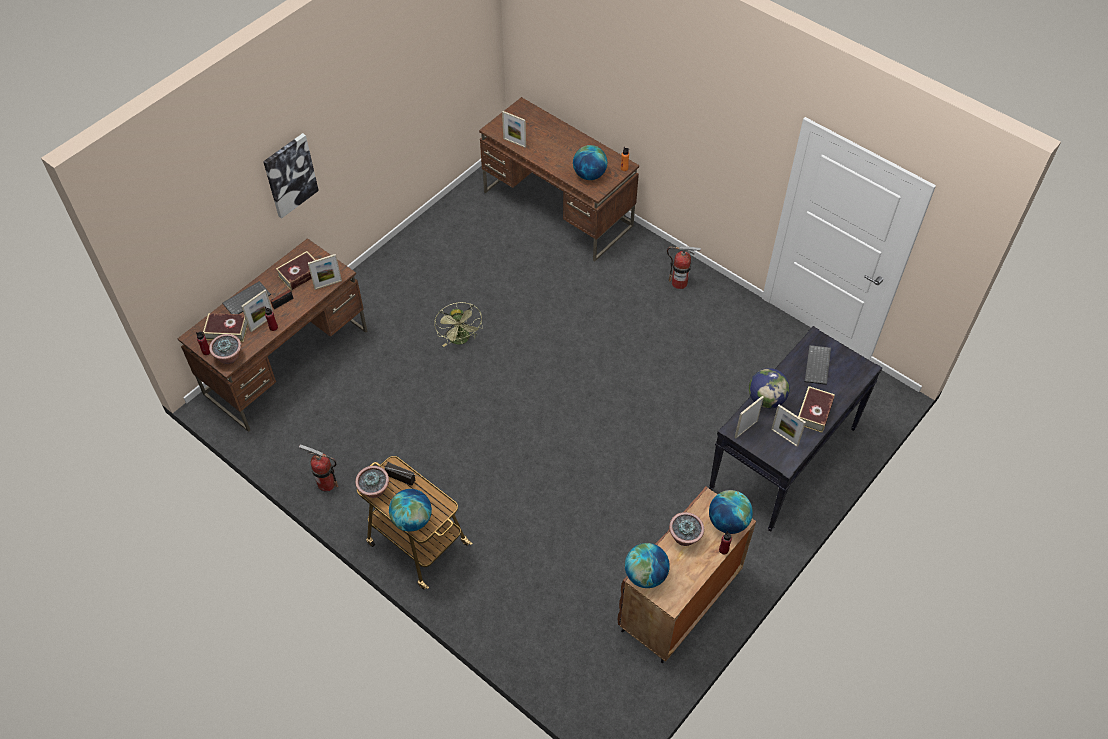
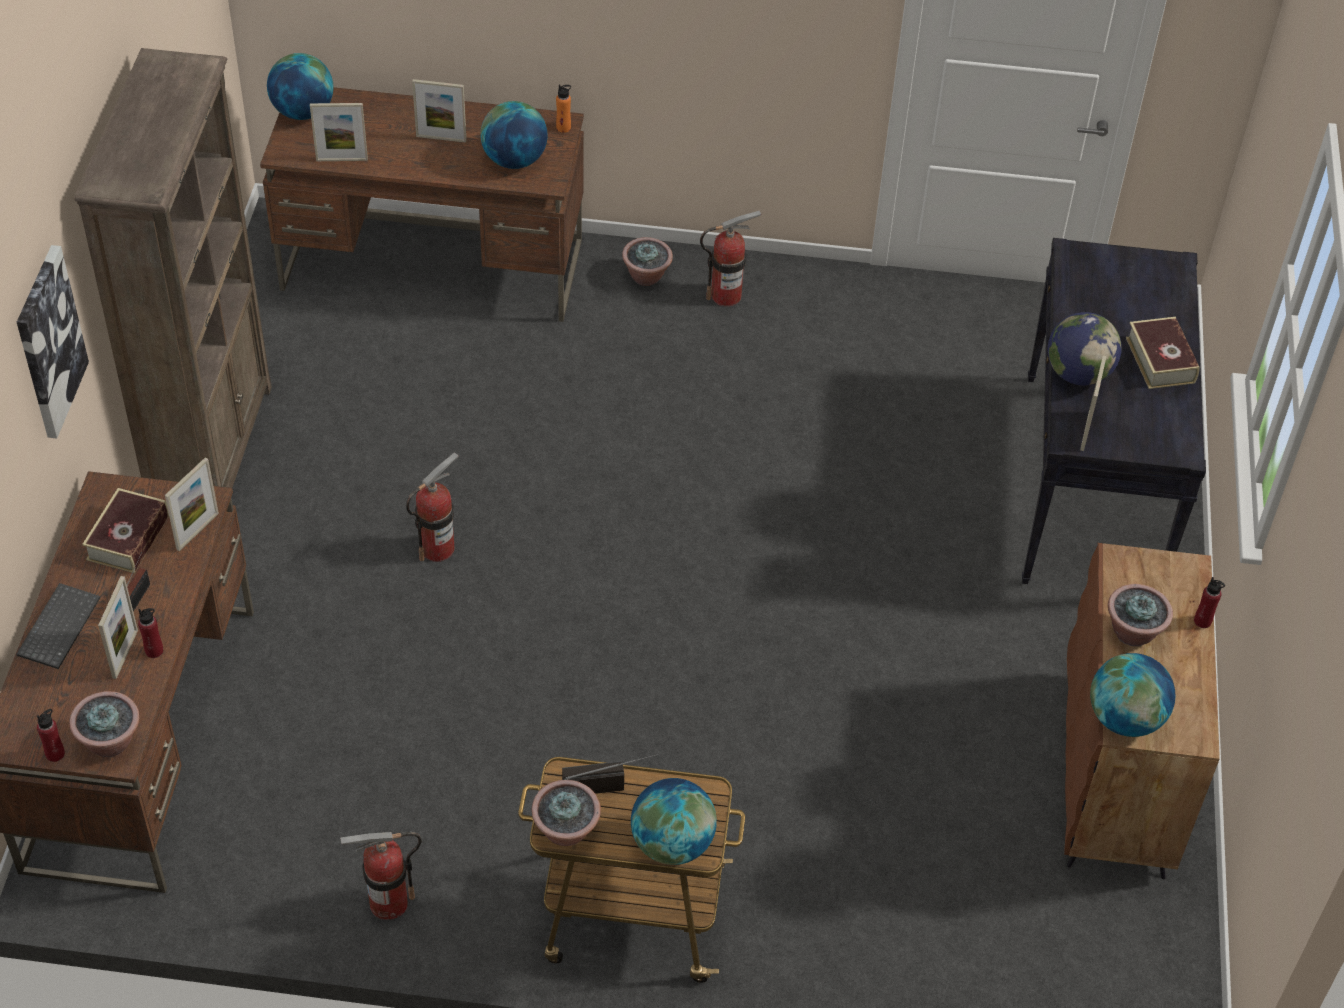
camera: 35 degrees left, 5 degrees down
(227, 331) = (66, 698): book -> none
(404, 252) = (213, 450): none -> brown bookcase
(461, 340) = (437, 548): green fan -> fire extinguisher
(649, 257) = (647, 277): none -> potted plant
(728, 522) = (1174, 577): globe -> globe (303, 112)
(784, 437) = (1150, 415): picture frame -> picture frame (441, 138)
(818, 366) = (1110, 291): keyboard -> none

